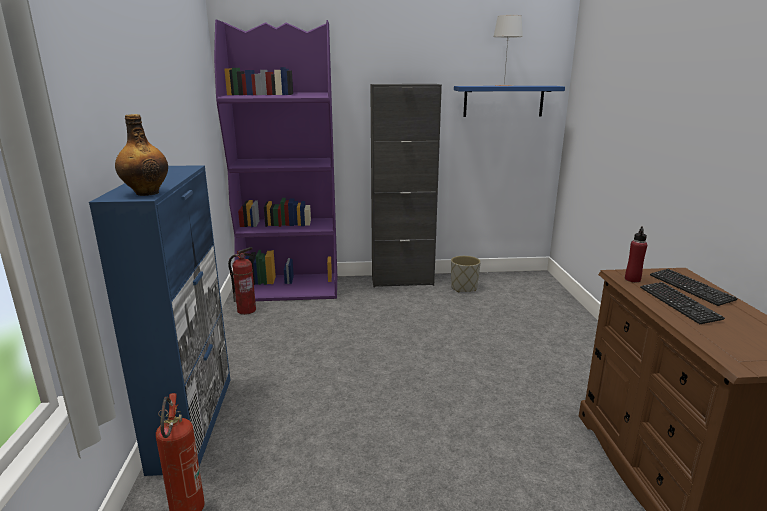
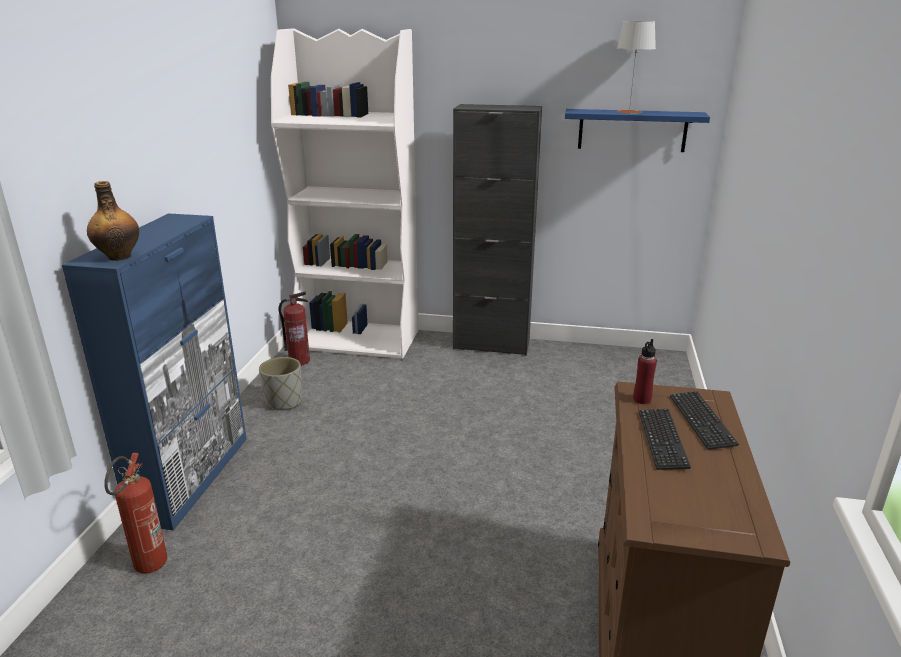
camera: 15 degrees right, 5 degrees up
(291, 288) = (359, 340): purple bookcase -> white bookcase
(463, 288) = (561, 363): grey planter -> grey planter (283, 402)

